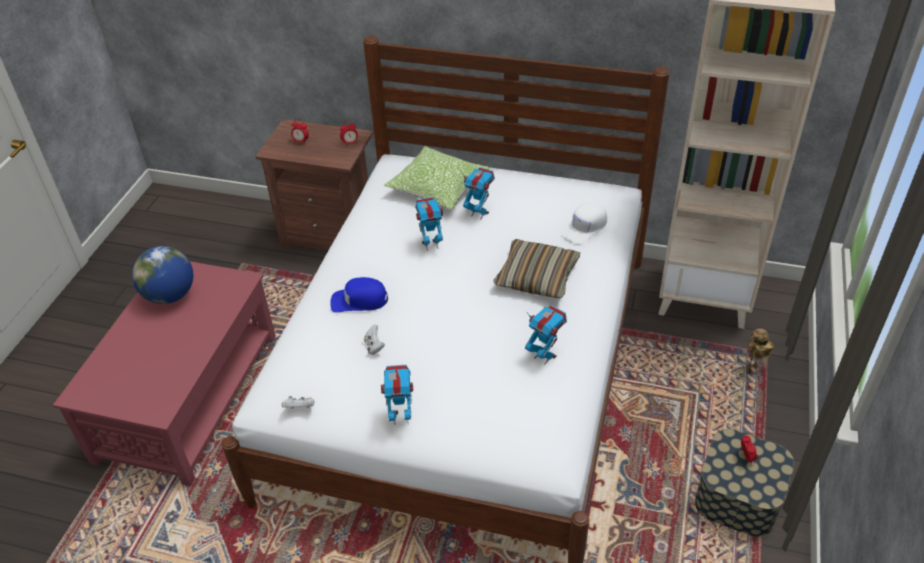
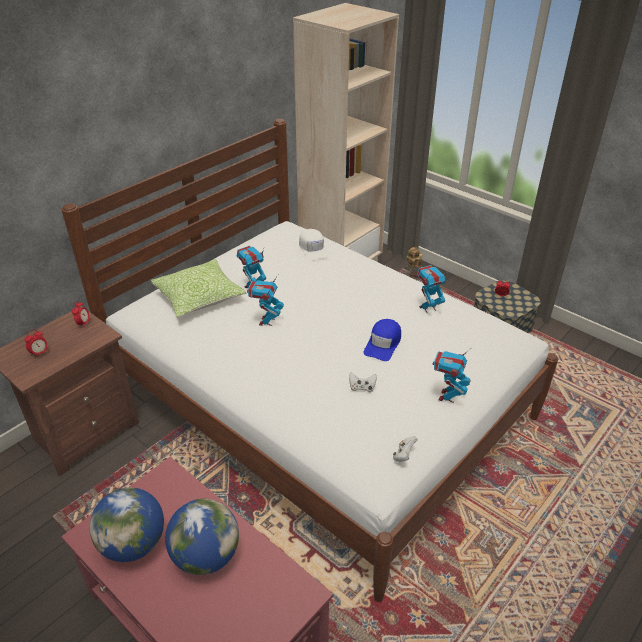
camera: 65 degrees left, 5 degrees down
(174, 339) = (206, 556): none -> globe
(359, 300) = (301, 380): blue cap -> blue cap (383, 344)
(536, 277) = (347, 285): pillow -> none

